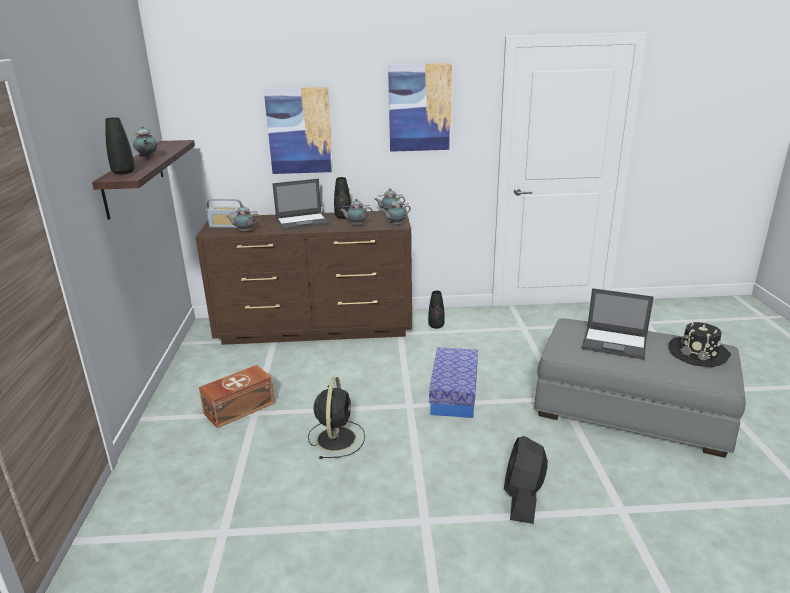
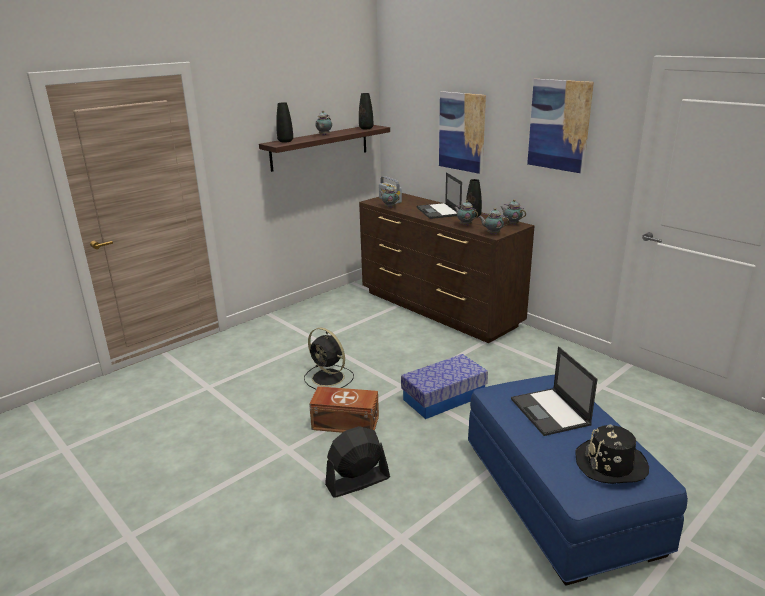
camera: 50 degrees right, 0 degrees up
(238, 408) = (314, 333): brown storage box -> brown storage box (344, 422)
(303, 222) = (439, 211): laptop -> laptop turned 45 degrees clockwise
(336, 438) = (329, 378): black fan -> black fan turned 75 degrees clockwise
(436, 326) = (526, 347): black vase -> black vase (366, 128)
(631, 410) = (559, 496): grey ottoman -> blue ottoman

